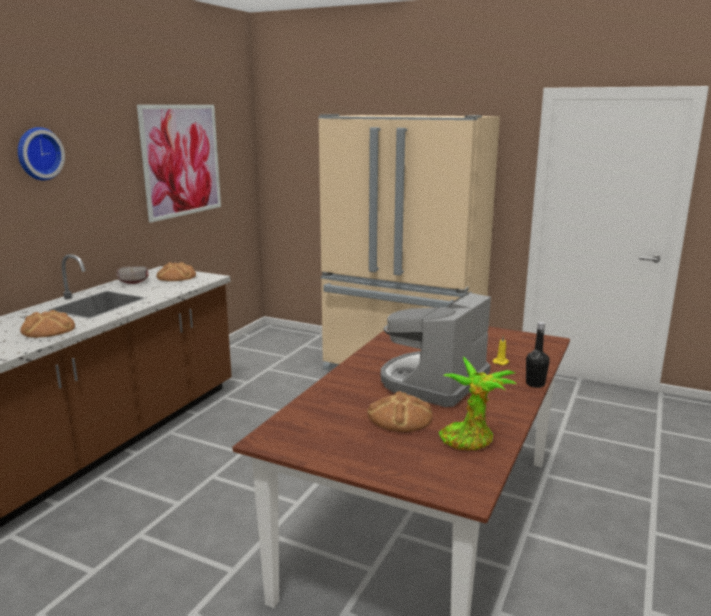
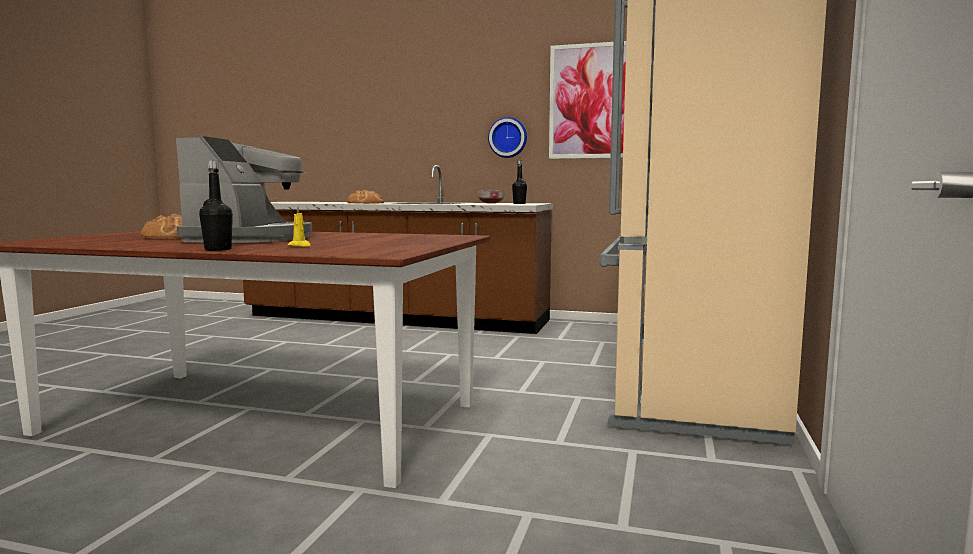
camera: 80 degrees right, 10 degrees down
(38, 153) = (445, 89): wall clock -> wall clock (508, 137)
(176, 276) = (519, 203): bread -> black bottle
(433, 382) = (251, 239): coffee machine -> coffee machine turned 75 degrees clockwise
(470, 440) = (103, 242): potted plant -> none

